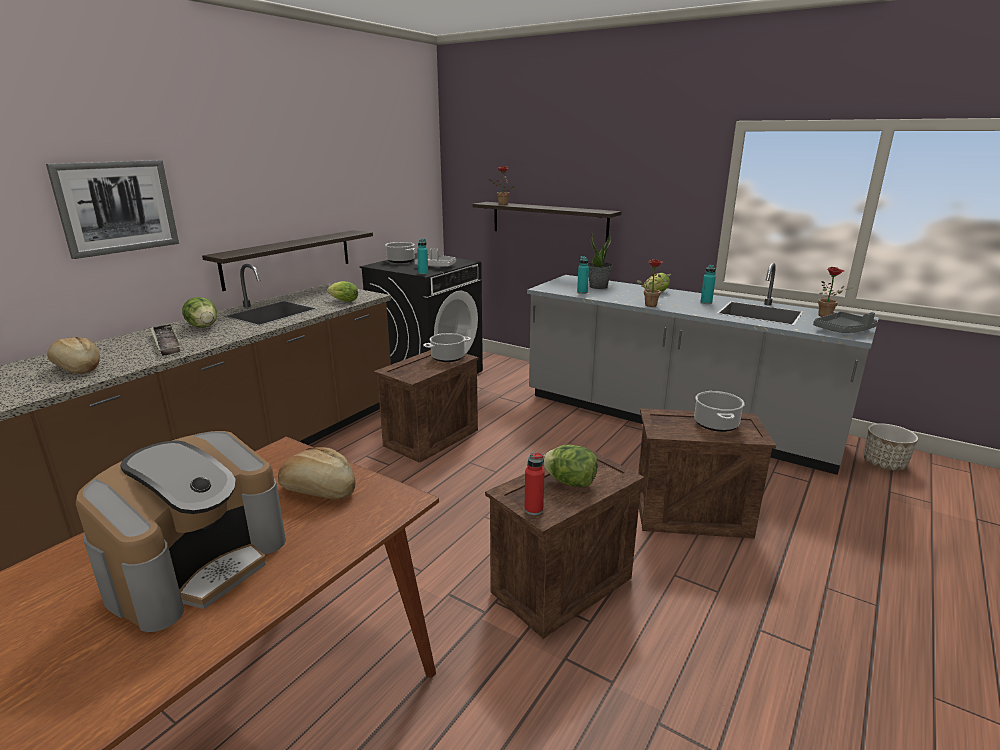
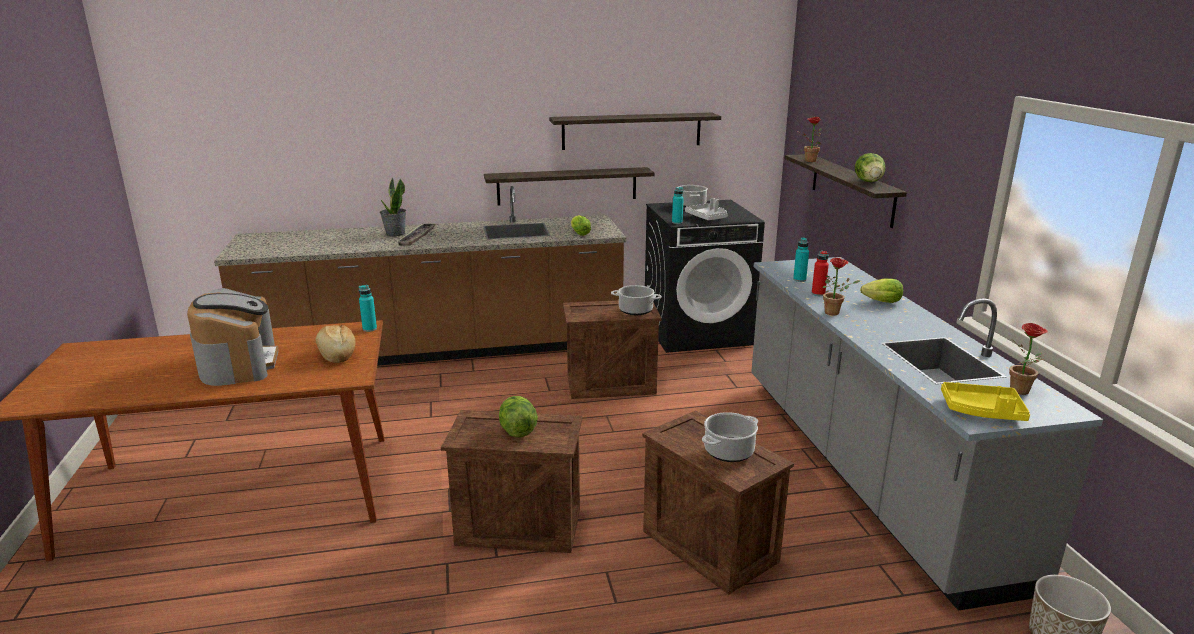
camera: 45 degrees right, 0 degrees up
(76, 368) = (351, 241): bread -> none
(117, 207) = (422, 130): picture -> none
(198, 564) = (239, 363): coffee machine -> coffee machine turned 90 degrees counterclockwise
(203, 327) = (456, 231): lettuce -> lettuce (869, 182)
(337, 194) = (632, 131): none -> shelf
(533, 509) = (462, 433): red bottle -> red bottle (818, 294)
(598, 287) = (835, 279): potted plant -> potted plant (395, 234)
(706, 302) = (907, 329): turquoise bottle -> turquoise bottle (369, 329)
(843, 330) = (982, 411): grey tray -> yellow tray

